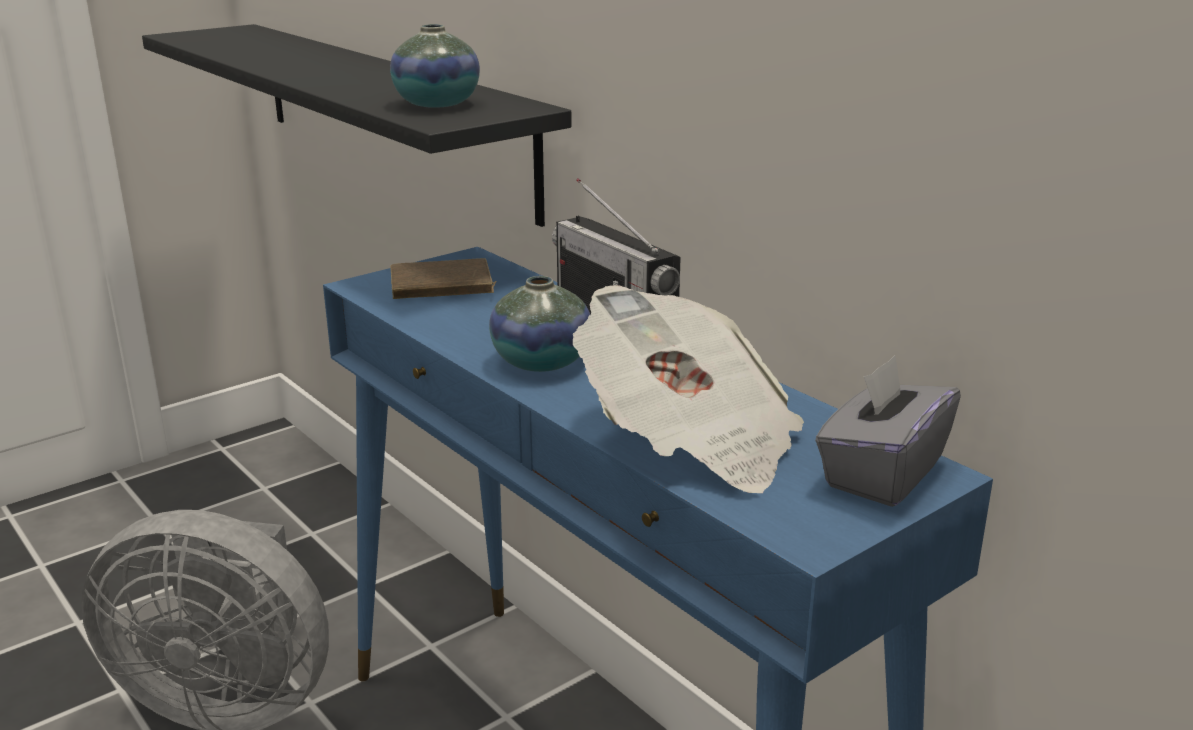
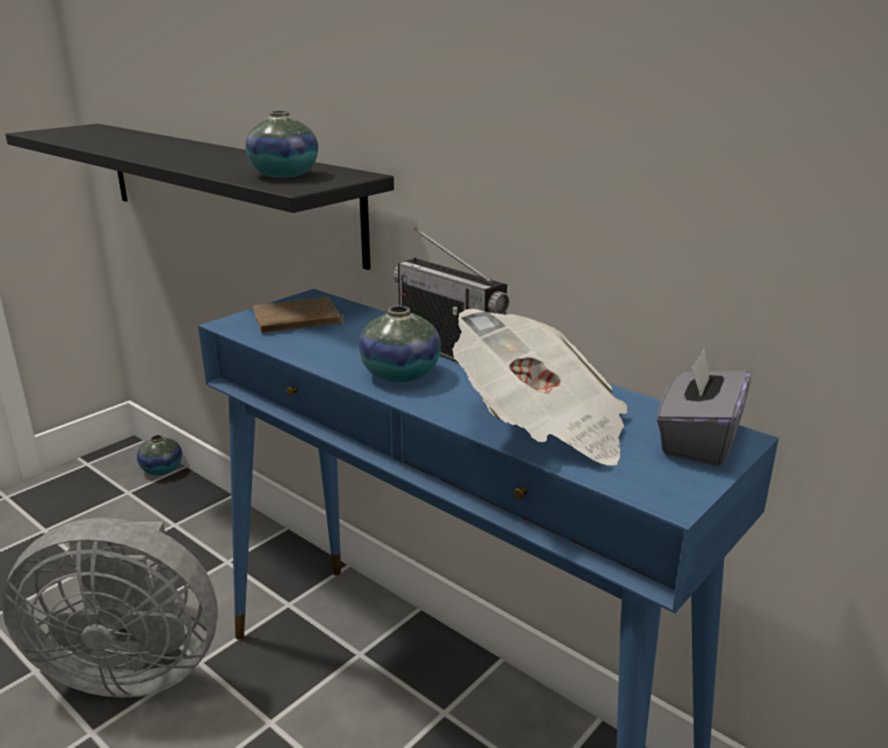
camera: 10 degrees left, 0 degrees up
(309, 463) = (162, 469): none -> vase

